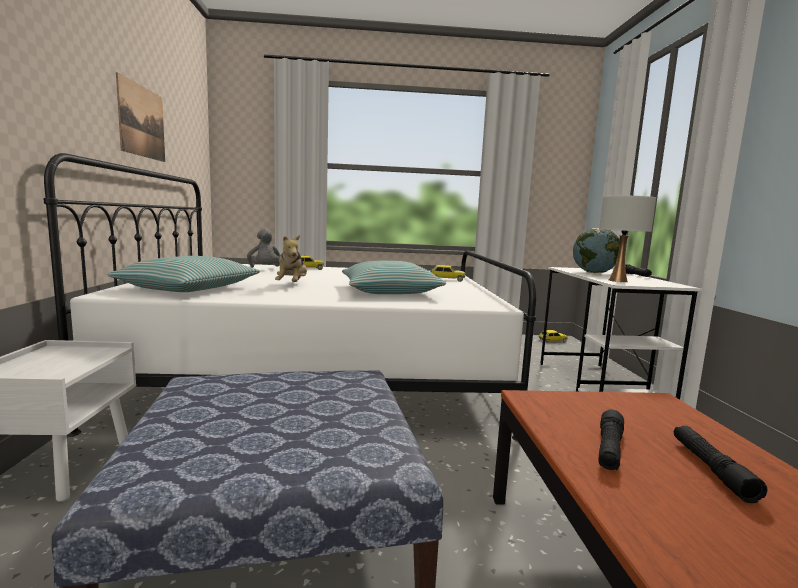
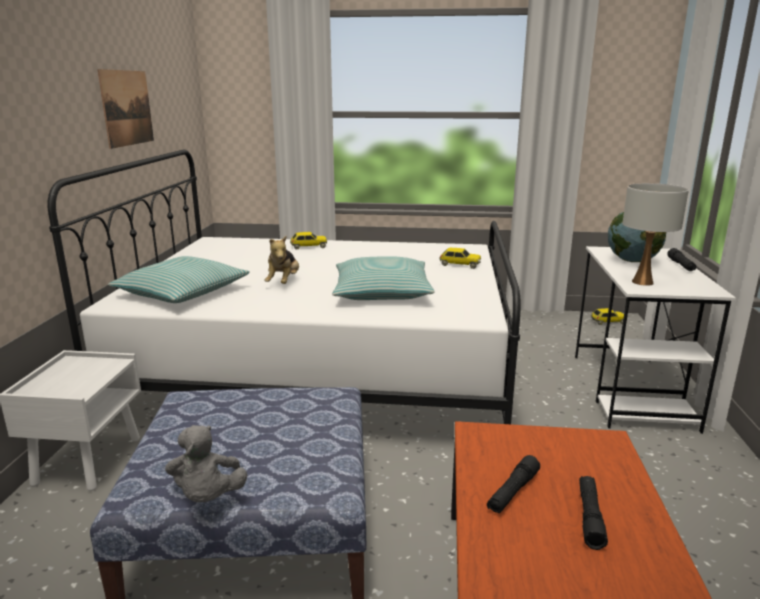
camera: 10 degrees right, 10 degrees up
(266, 269) = (264, 250): grey plush toy -> grey plush toy (208, 497)

